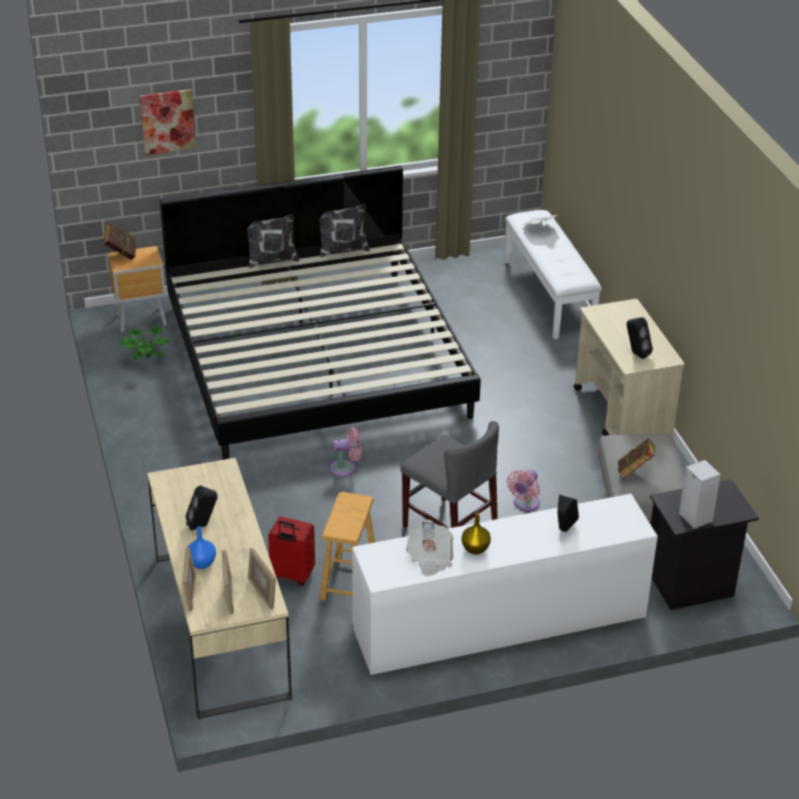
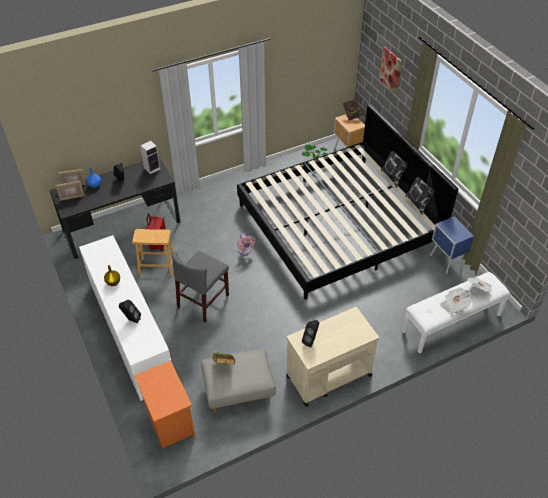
camera: 80 degrees right, 10 degrees up
(221, 625) = (122, 226): beige desk -> black desk
(262, 593) = (74, 208): picture frame -> none
(430, 559) = (104, 265): newspaper -> newspaper (454, 305)
(433, 276) = (446, 262): none -> blue nightstand
(525, 504) = (230, 333): pink fan -> none
(690, 585) = (170, 423): black nightstand -> orange nightstand
(694, 517) = (151, 384): speaker -> speaker (152, 168)

